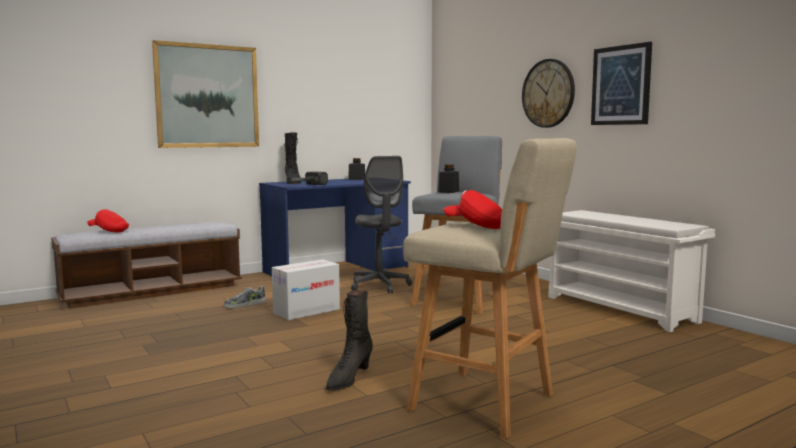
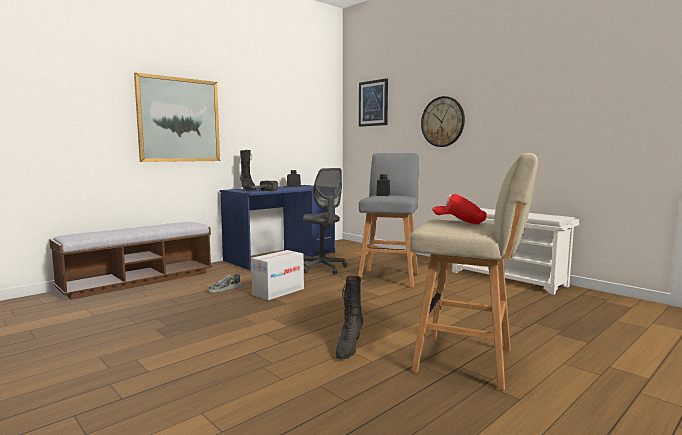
camera: 10 degrees left, 0 degrees up
(109, 231) = (102, 232): red cap -> none
(621, 85) = (502, 116): picture -> picture (373, 103)

